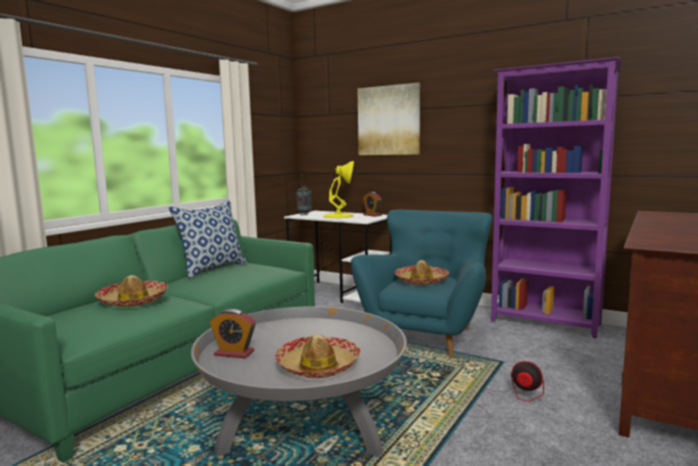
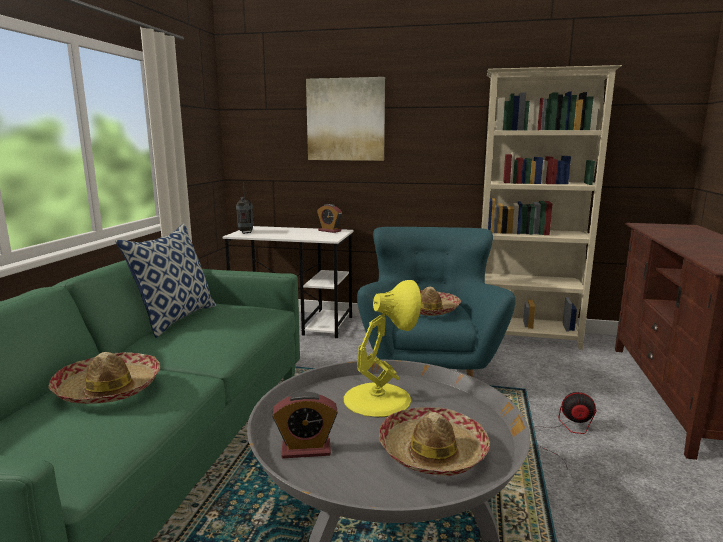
camera: 20 degrees left, 5 degrees up
(339, 216) = (291, 233): yellow table lamp -> yellow table lamp (378, 399)
(545, 323) = (527, 338): purple bookcase -> beige bookcase

